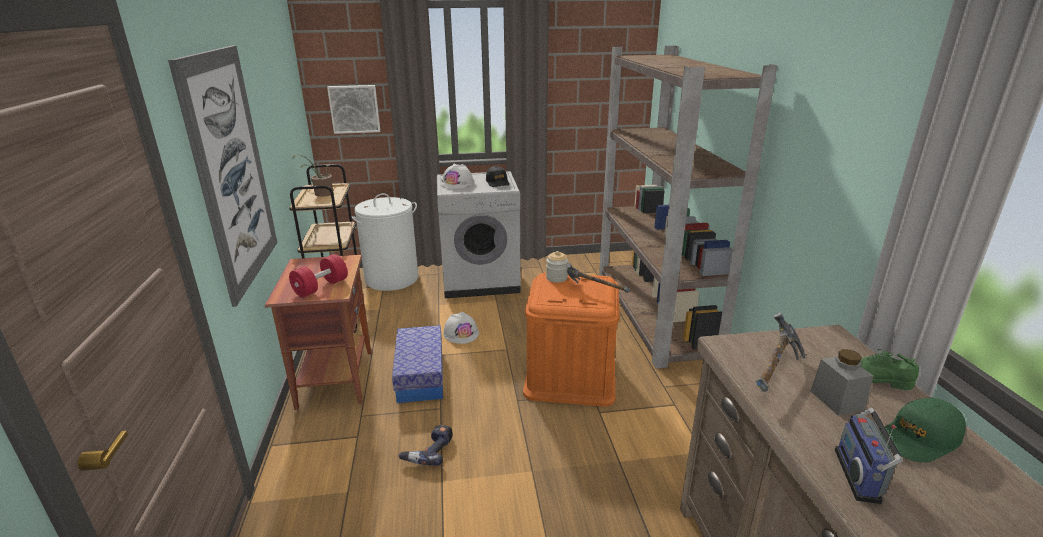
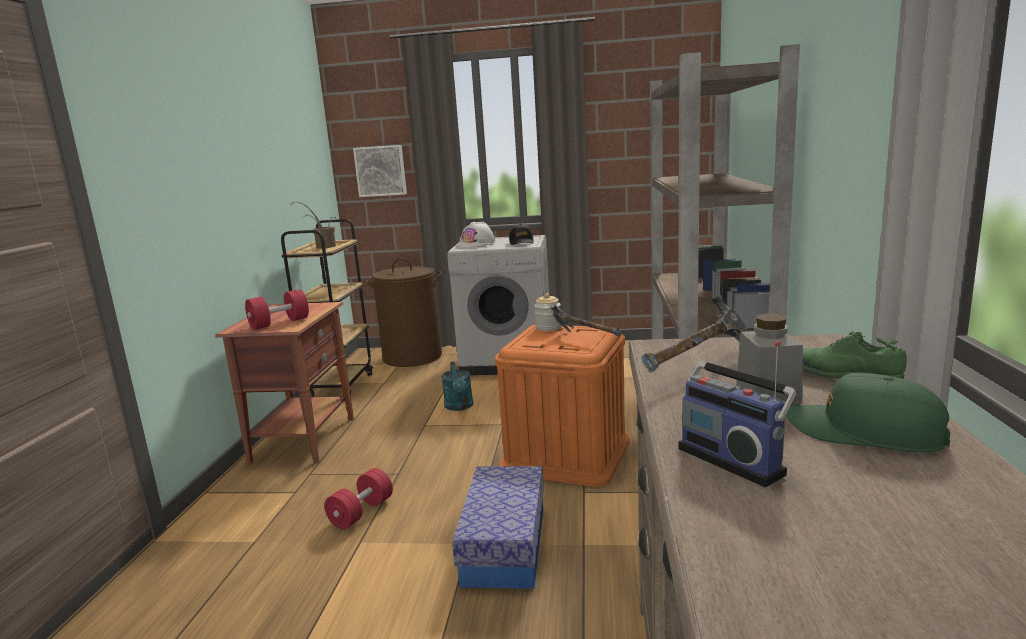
camera: 15 degrees right, 10 degrees down
(232, 170) = (192, 190): picture -> none
(392, 279) = (412, 357): white laundry basket -> brown laundry basket
(420, 375) = (393, 442): storage box -> storage box (504, 545)
(428, 451) = (361, 513): power drill -> red dumbbell
(461, 333) = (459, 407): white hard hat -> turquoise watering can
(861, 476) = (733, 459): radio -> radio turned 60 degrees counterclockwise
(919, 439) = (863, 432): green cap -> green cap turned 45 degrees clockwise

